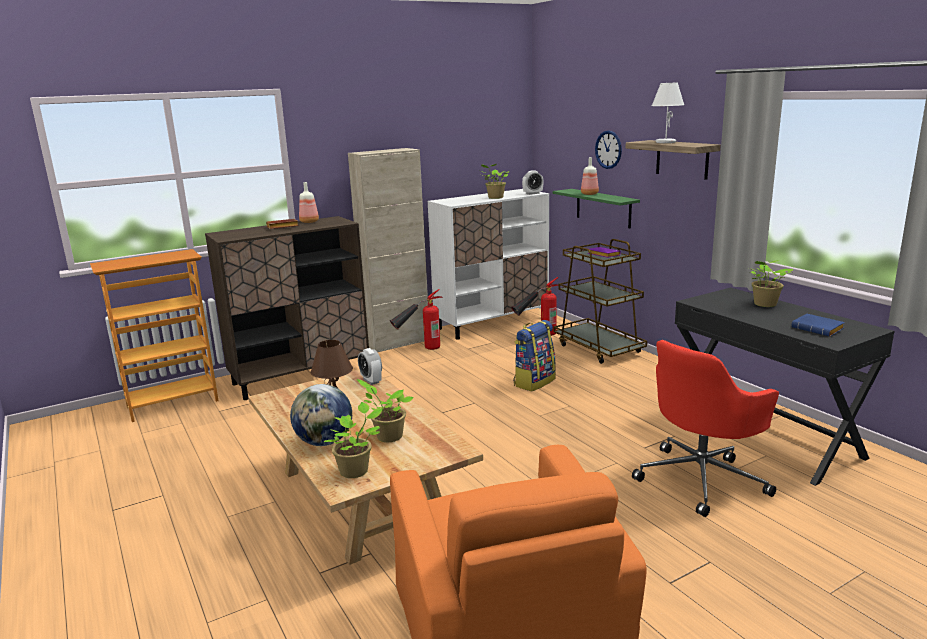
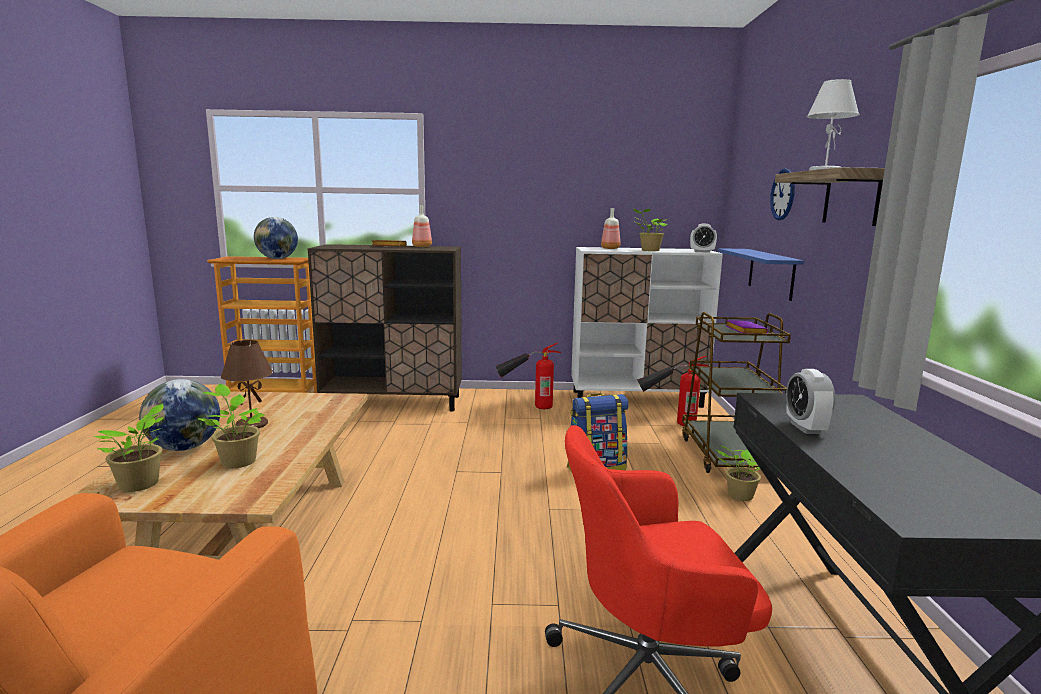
camera: 30 degrees right, 5 degrees down
(163, 257) = (277, 258): none -> globe
(371, 381) = (340, 406): alarm clock -> alarm clock (805, 428)
(397, 343) = (517, 395): beige cabinet -> none
(589, 194) = (752, 252): bottle -> bottle (610, 248)
(603, 208) = (771, 273): green shelf -> blue shelf
(764, 304) = (880, 427): potted plant -> potted plant (738, 496)
(819, 329) = (924, 488): blue book -> none

